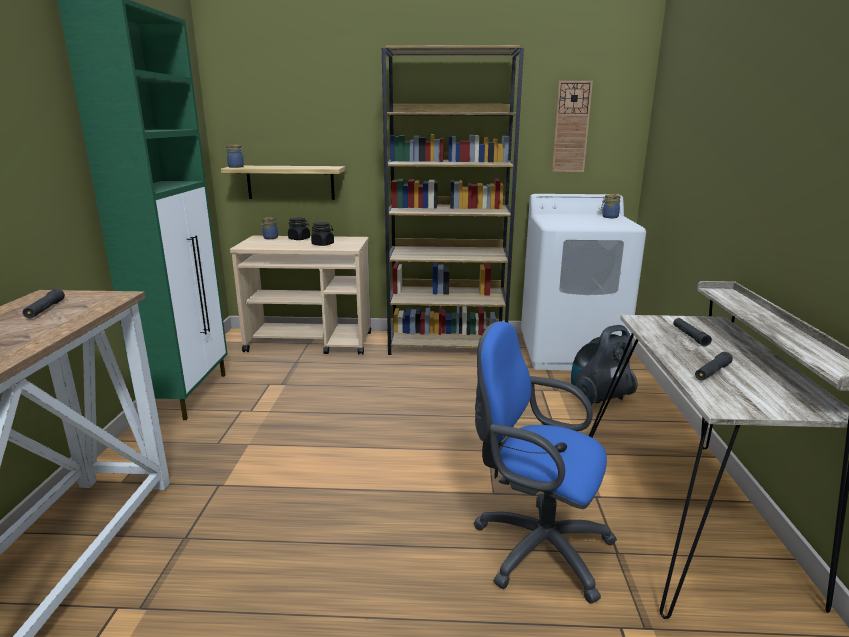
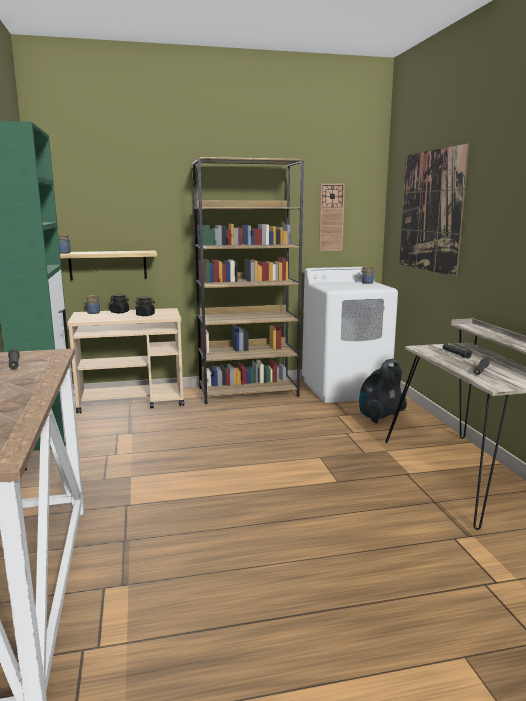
camera: 15 degrees left, 5 degrees down
(534, 546) = (381, 506): blue office chair -> none
(700, 118) = (430, 211): none -> picture

